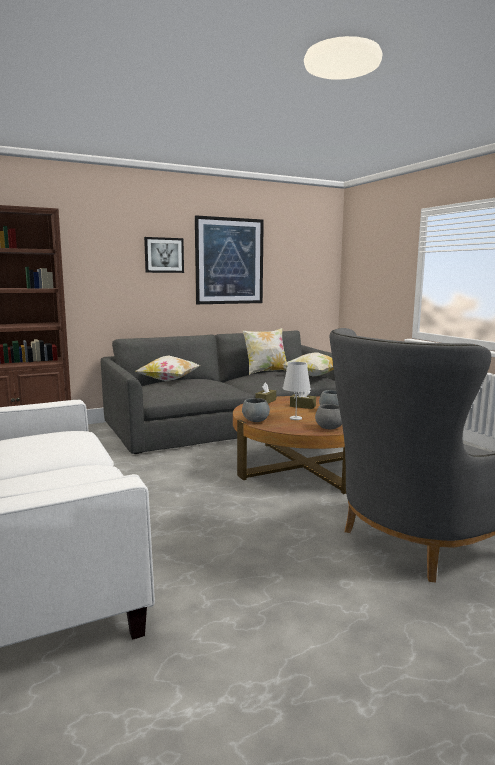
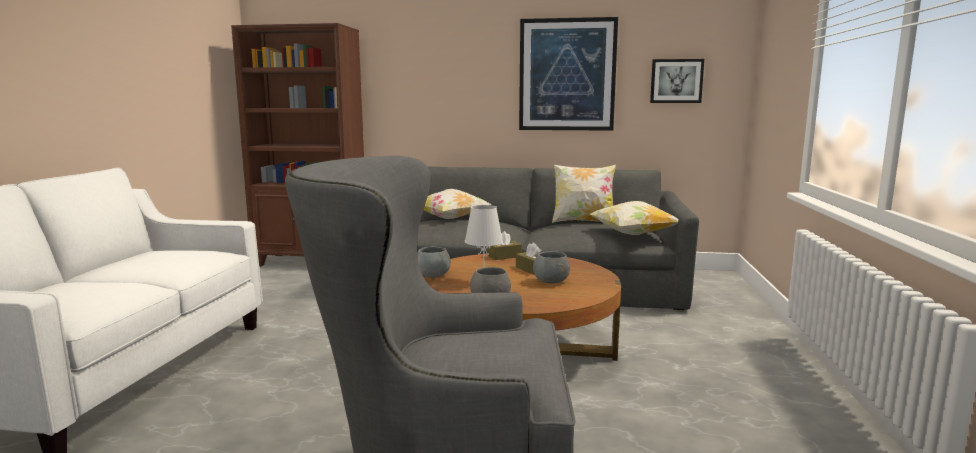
camera: 35 degrees right, 0 degrees up
(164, 255) = (480, 70): picture -> picture (676, 81)

